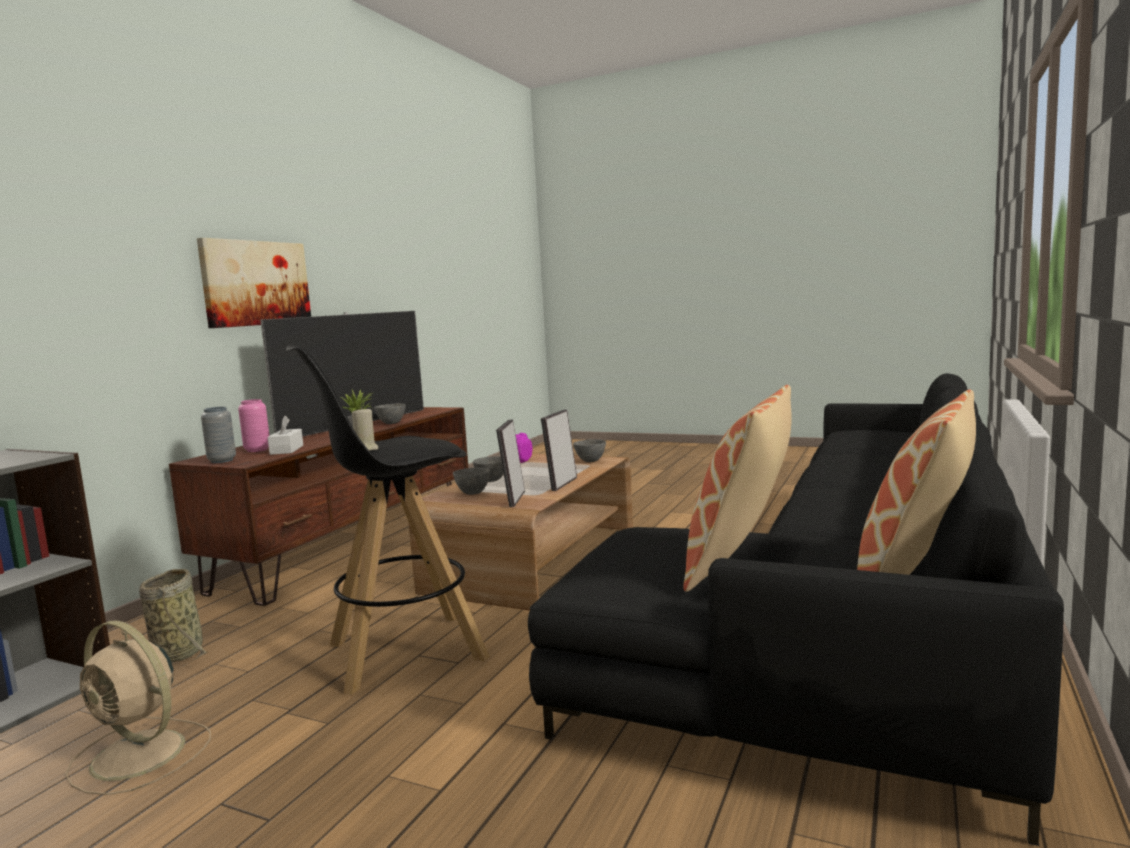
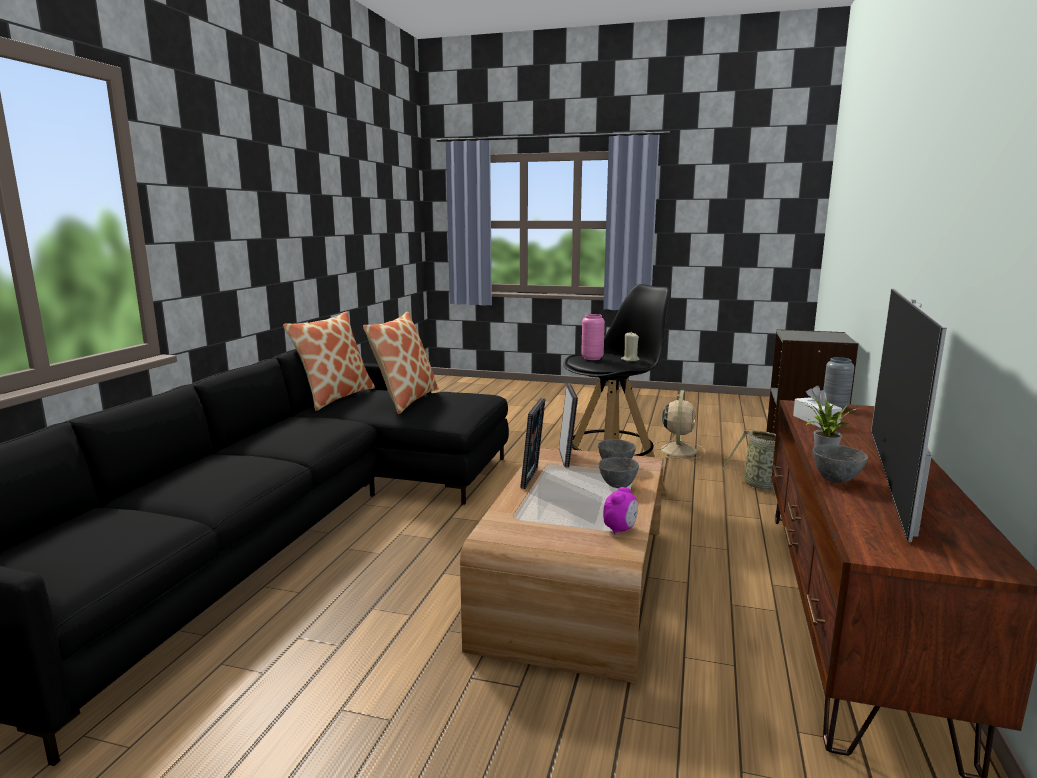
camera: 170 degrees right, 5 degrees up
(141, 755) = (678, 449): beige fan -> beige fan turned 90 degrees clockwise
(256, 283) = (966, 244): picture -> none
(257, 450) = (852, 421): pink vase -> pink vase (592, 358)
(590, 461) = (516, 527): grey bowl -> none

